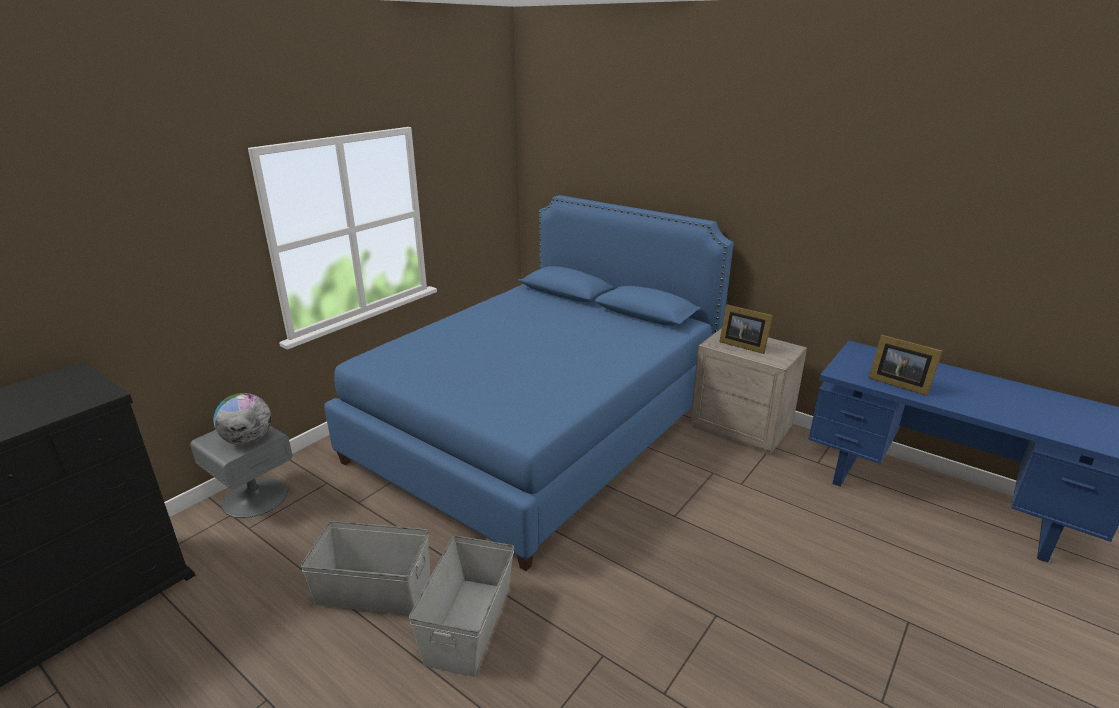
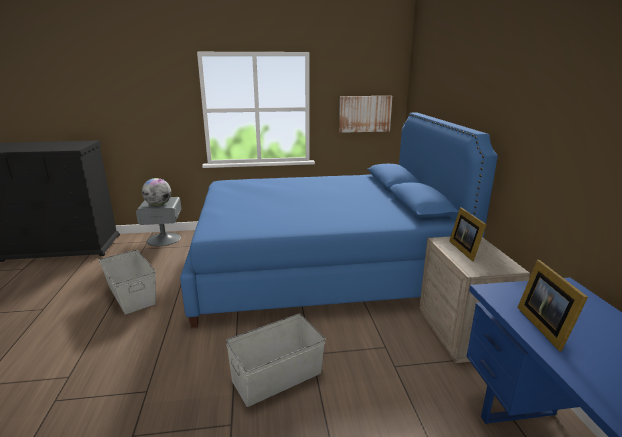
camera: 45 degrees right, 5 degrees down
(469, 624) = (132, 332): grey storage box -> grey storage box (278, 377)
(480, 204) = (365, 114): none -> picture

